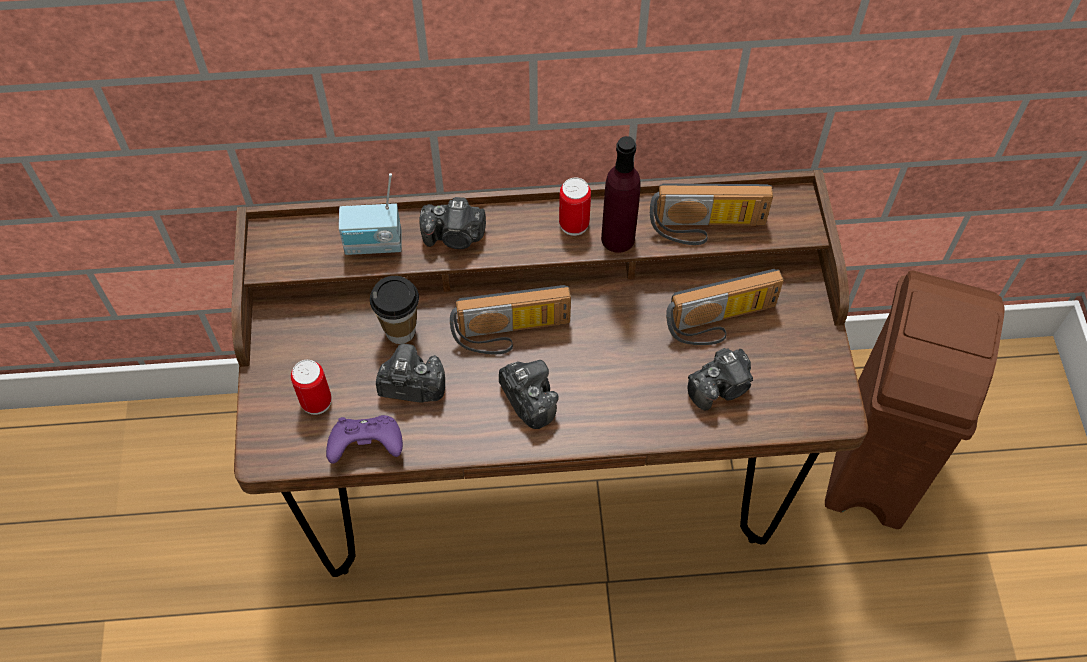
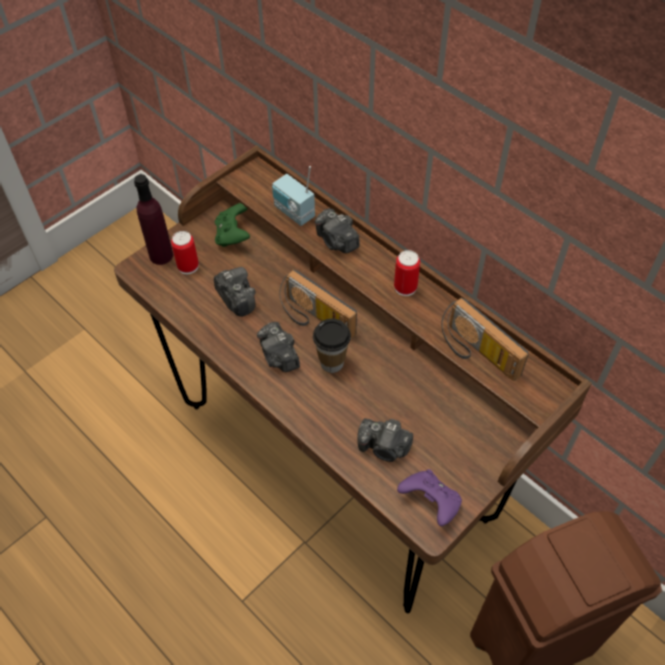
camera: 50 degrees right, 5 degrees down
(319, 327) = (233, 235): none -> green game controller
(367, 447) = (180, 307): purple game controller -> purple game controller (430, 503)
(400, 331) = (265, 269): cup -> cup (332, 363)
(528, 400) = (279, 357): camera -> camera turned 135 degrees clockwise
(618, 238) = (418, 314): purple bottle -> purple bottle (161, 255)
(721, 323) = (431, 417): radio -> none

